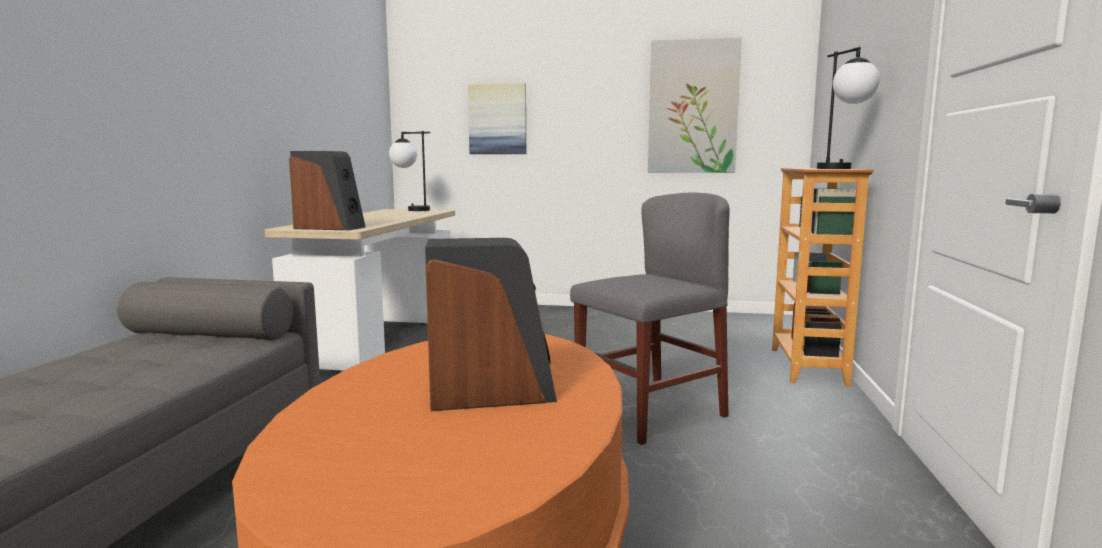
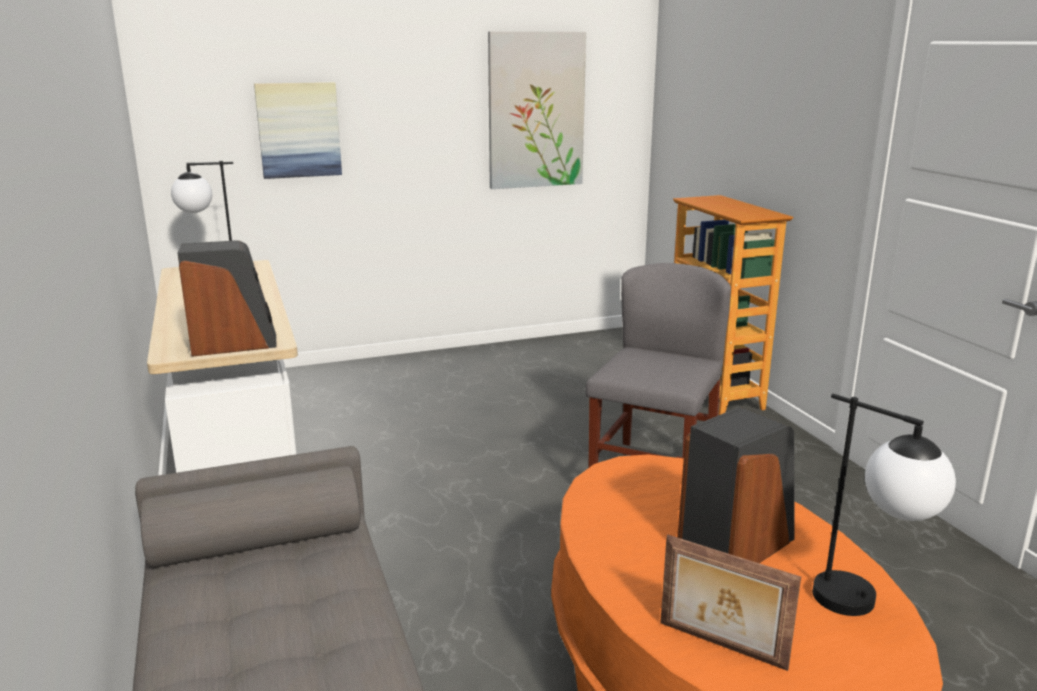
camera: 30 degrees left, 10 degrees up
(319, 444) = (721, 646): none -> picture frame
(842, 169) = (761, 213): table lamp -> table lamp (867, 608)

